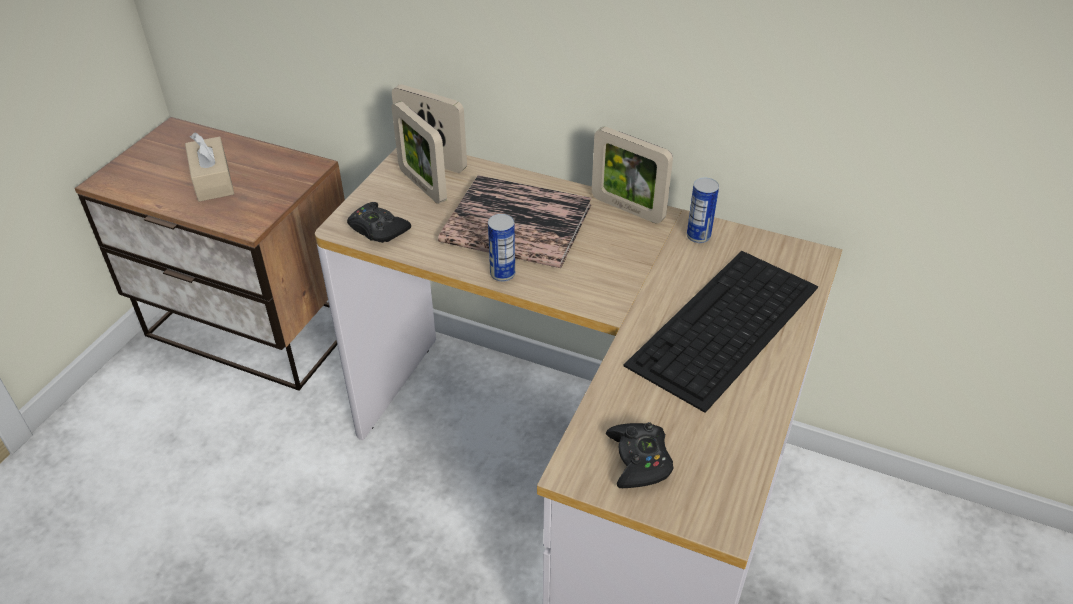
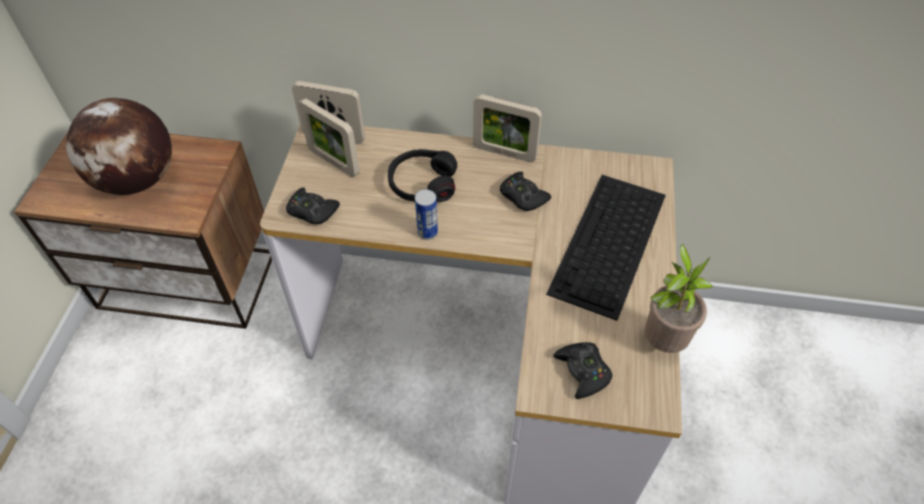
camera: 15 degrees left, 10 degrees up
(212, 180) = (138, 180): beige tissue box -> globe
(516, 223) = (422, 183): book -> black headphones
(633, 257) = (523, 196): none -> black game controller
(698, 236) = (565, 167): can -> none
(758, 446) = (662, 340): none -> potted plant

